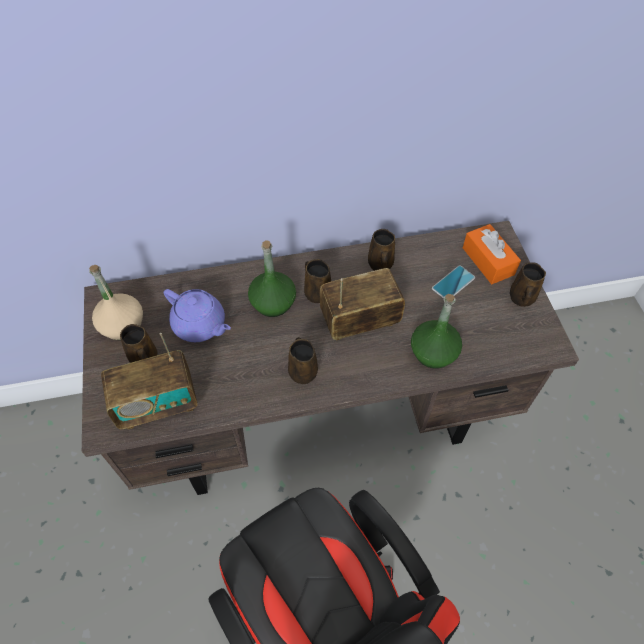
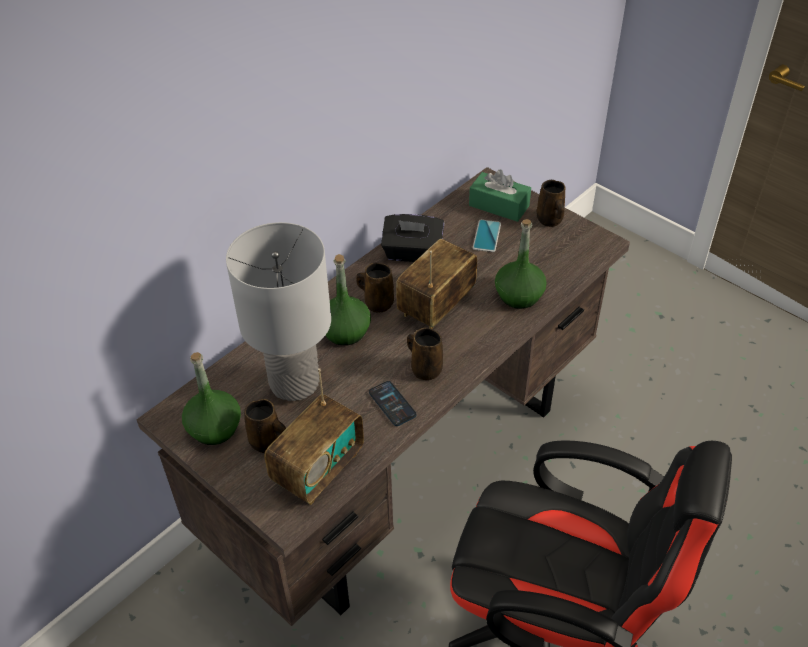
camera: 35 degrees left, 10 degrees down
(122, 325) = (214, 428): beige bottle -> green bottle
(200, 325) = (294, 386): purple teapot -> grey table lamp
(253, 385) = (392, 404): none -> phone
(380, 265) = (412, 253): brown mug -> black tissue box
(488, 261) = (499, 205): orange tissue box -> green tissue box

